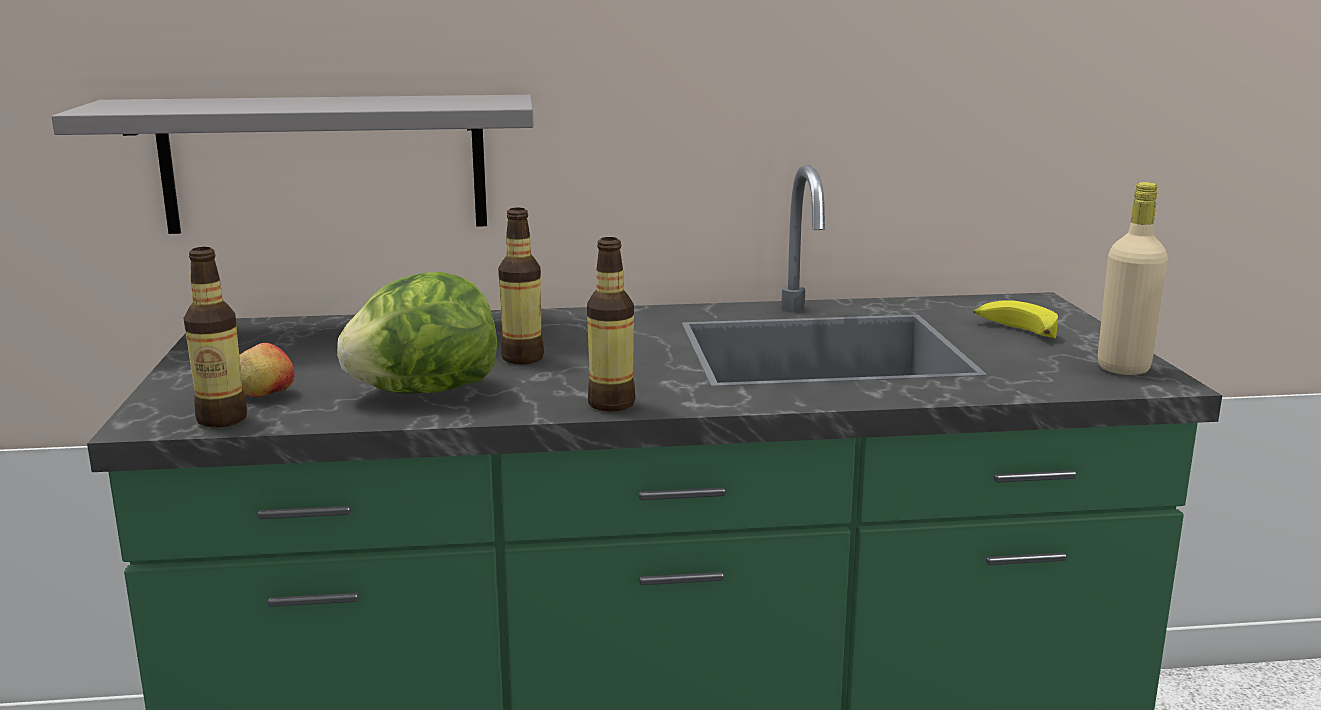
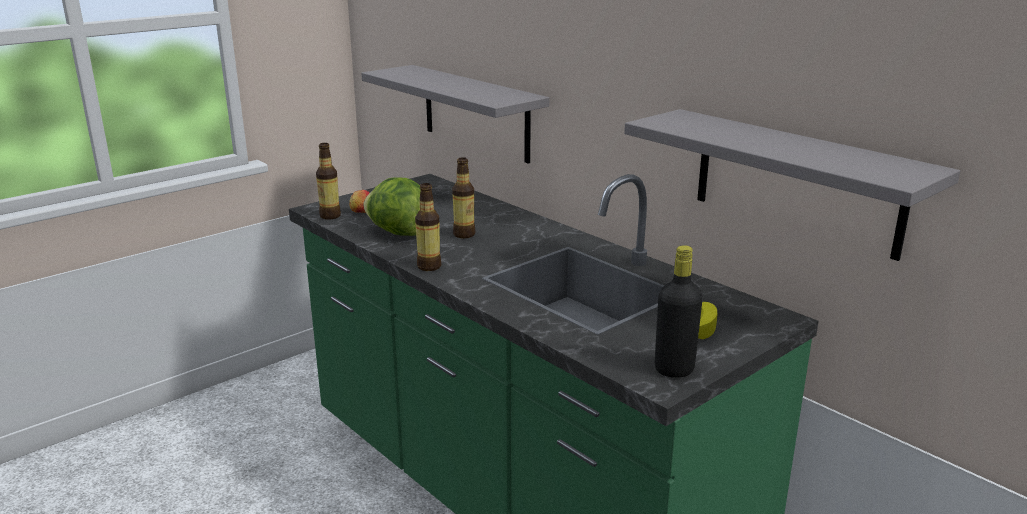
camera: 55 degrees right, 5 degrees up
(998, 124) = (796, 182): none -> grey shelf
(1123, 368) = (674, 369): beige bottle -> black bottle

